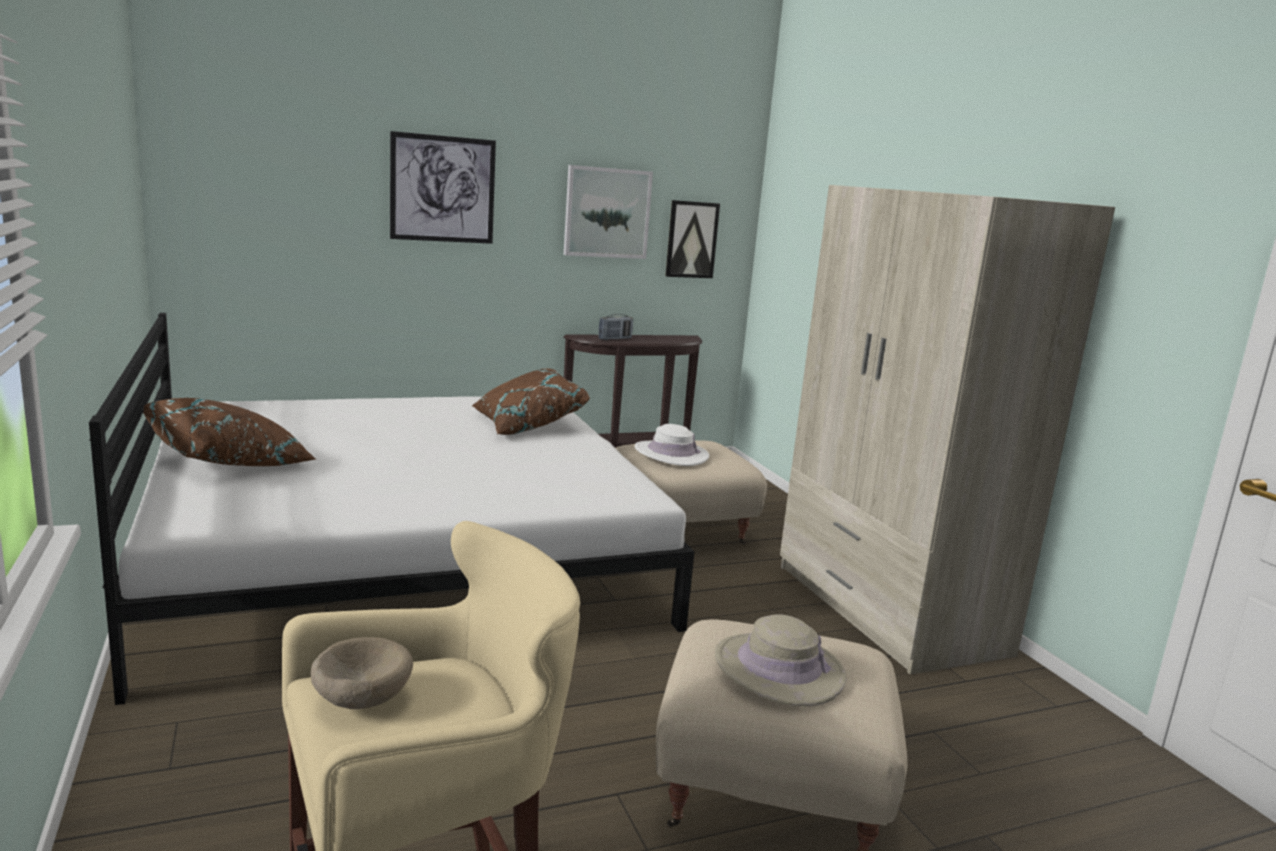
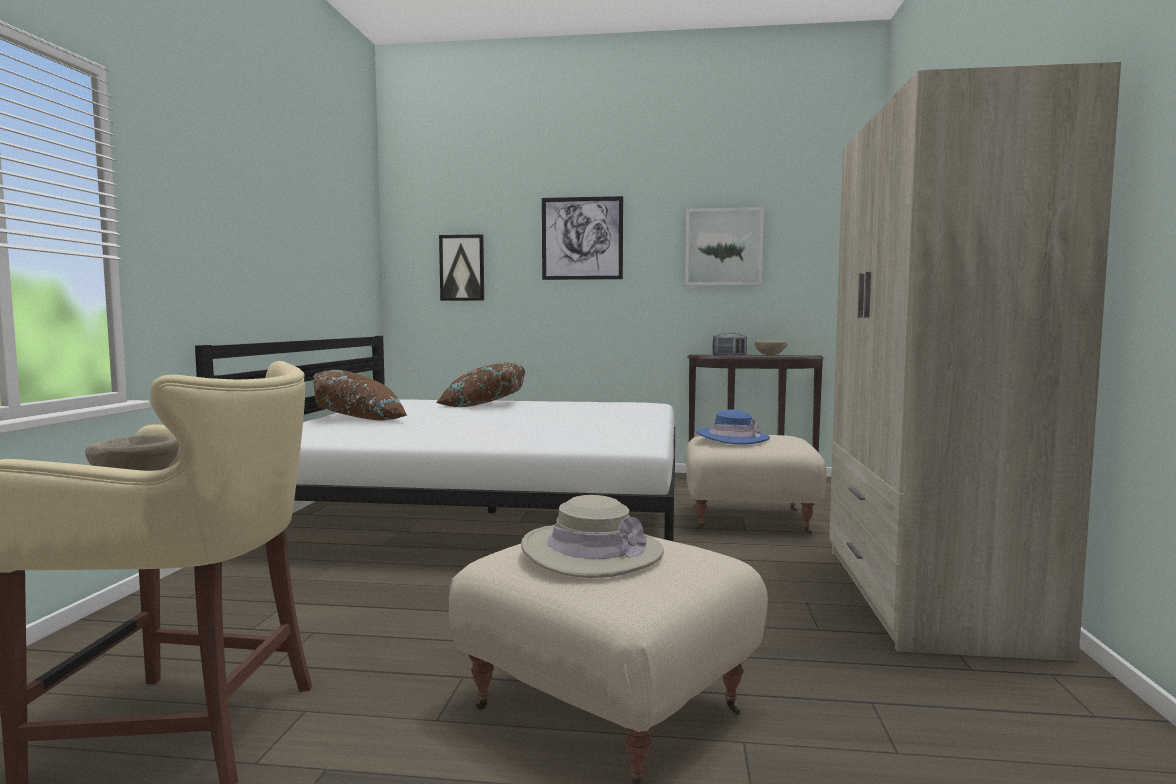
camera: 30 degrees right, 10 degrees down
(527, 425) = (611, 413): brown pillow -> brown pillow (483, 405)
(655, 338) = (771, 355): none -> beige bowl
(671, 454) = (732, 438): white hat -> blue hat
(691, 239) = (809, 265): picture -> picture (462, 268)

